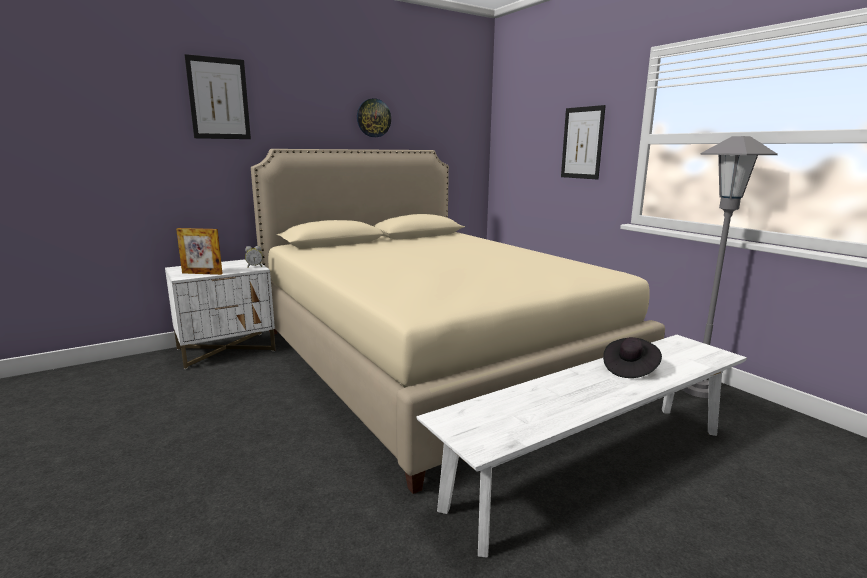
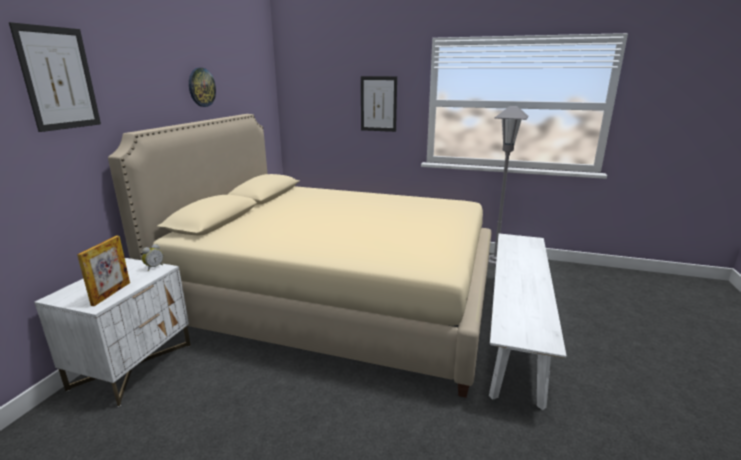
camera: 40 degrees left, 5 degrees up
(202, 273) = (111, 293): picture frame -> picture frame turned 45 degrees counterclockwise
(629, 369) = (518, 264): black hat -> none

